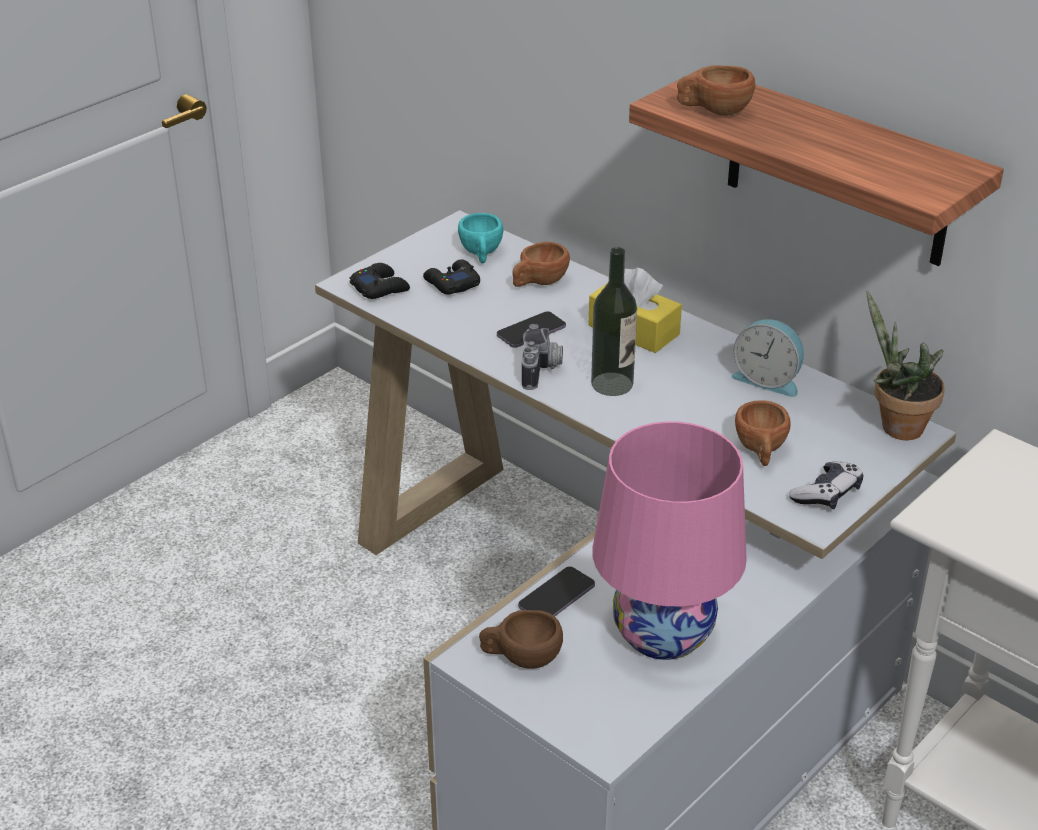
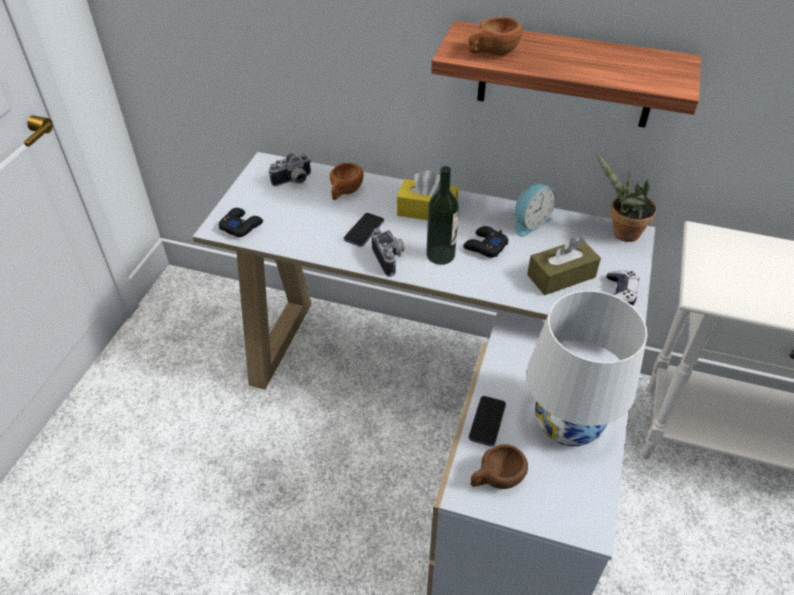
camera: 25 degrees left, 10 degrees up
(451, 283) = (288, 209): black game controller -> black game controller (485, 246)
(481, 254) = (294, 181): turquoise cup -> camera
(662, 632) = (567, 424): pink table lamp -> white table lamp
(761, 451) = (561, 276): brown cup -> brown tissue box
(768, 380) = (529, 223): alarm clock -> alarm clock turned 45 degrees counterclockwise

